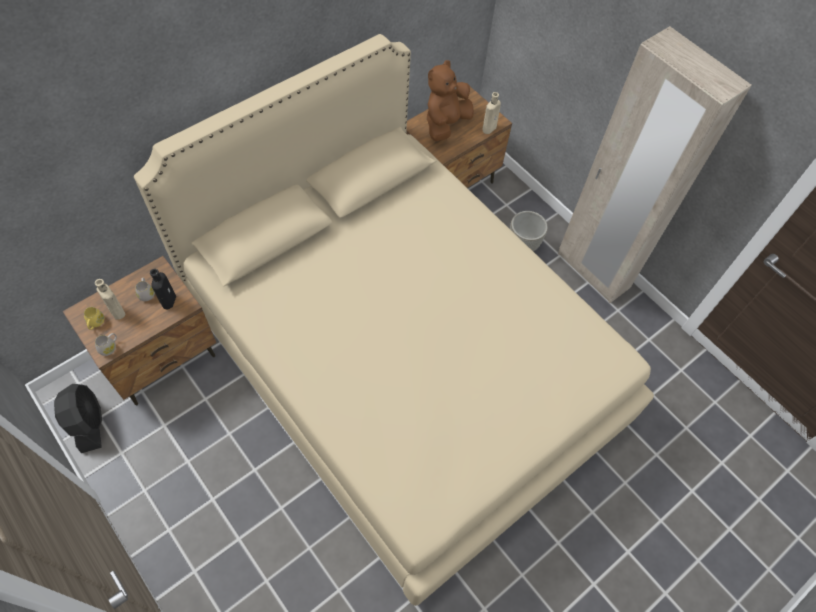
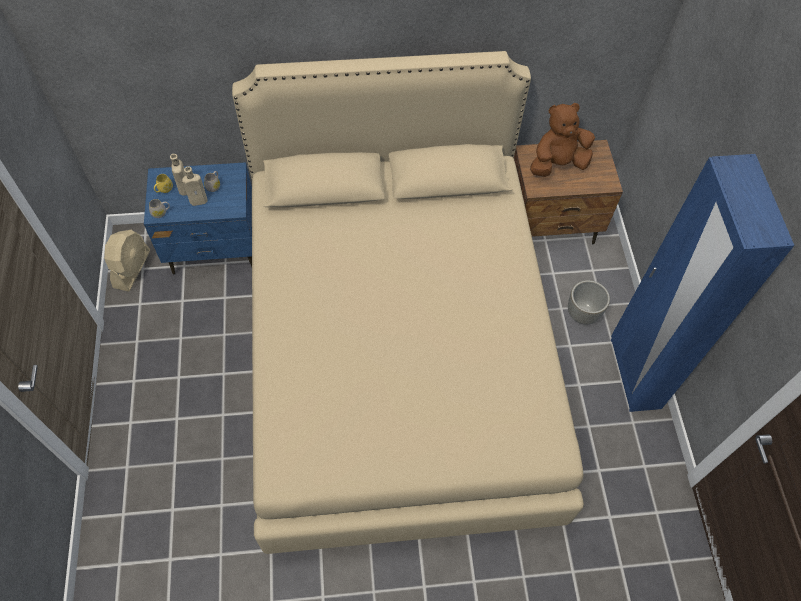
camera: 35 degrees right, 0 degrees up
(88, 423) = (132, 268): black fan -> beige fan
(162, 358) = (215, 248): brown nightstand -> blue nightstand
(169, 299) = (226, 199): black bottle -> none
(489, 128) = (597, 186): beige bottle -> beige bottle (200, 200)
(592, 271) = (634, 373): beige wardrobe -> blue wardrobe

